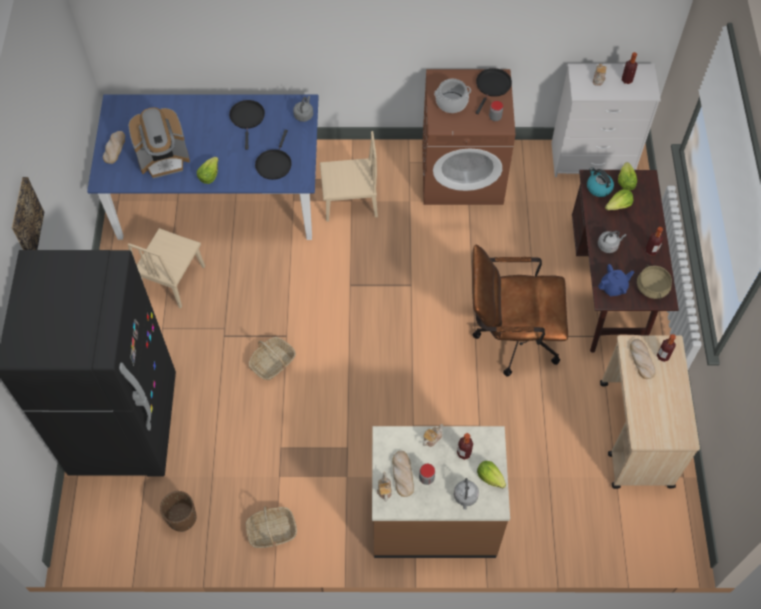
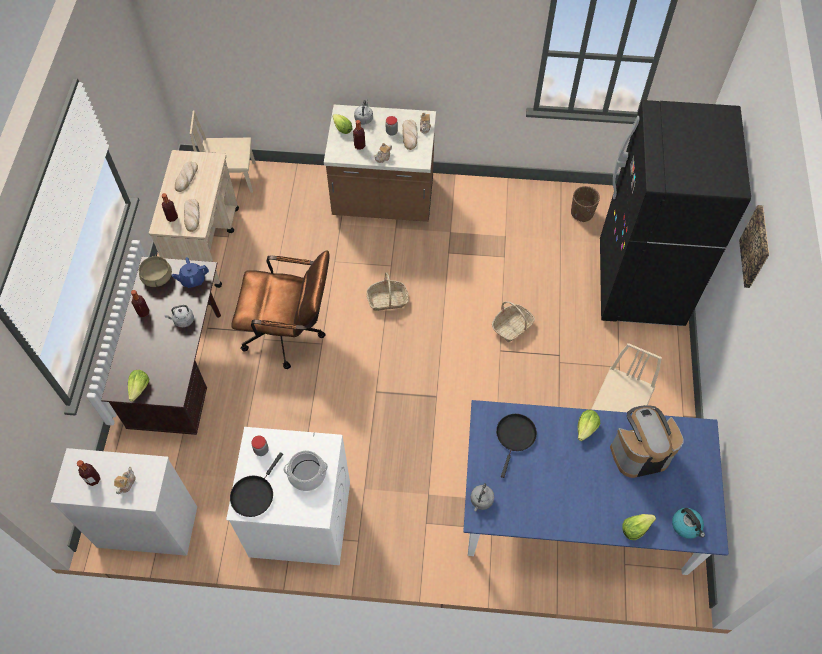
camera: 175 degrees left, 0 degrees up
(114, 148) = (698, 472): bread -> bread (186, 178)
(247, 118) = (548, 501): black frying pan -> none
(272, 531) = (510, 199): basket -> basket (387, 300)
(349, 202) = (430, 493): beige chair -> beige chair (231, 177)
(462, 174) = (299, 519): brown washing machine -> white washing machine
(598, 188) = (170, 383): kettle -> kettle (686, 525)
(618, 206) = (157, 361): lettuce -> lettuce (635, 528)

